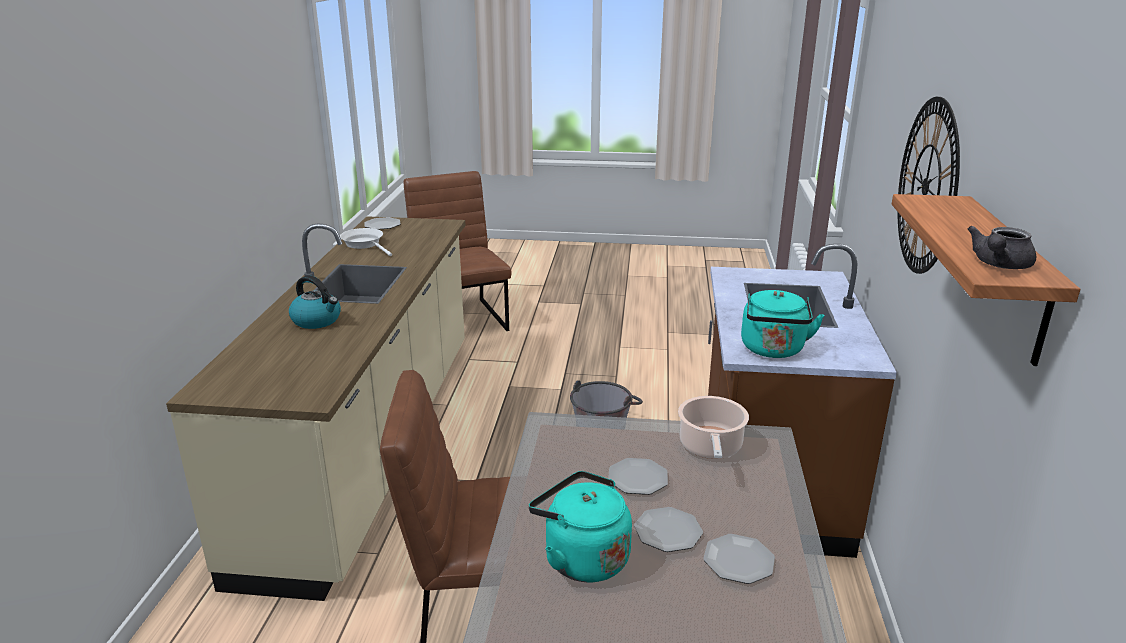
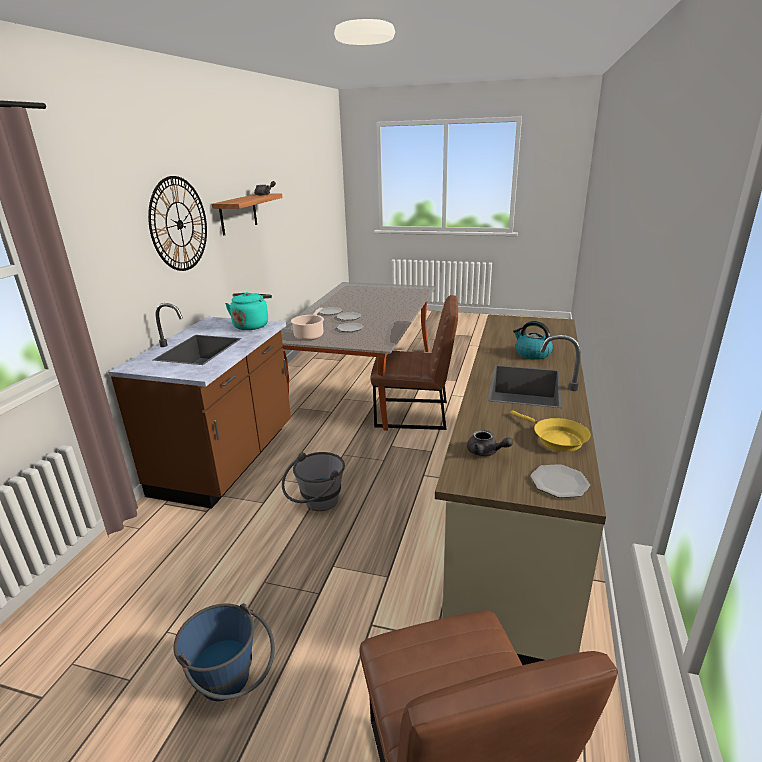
camera: 170 degrees left, 0 degrees up
(365, 244) = (555, 438): white frying pan -> yellow frying pan
(424, 235) = (486, 452): none -> grey teapot
(582, 558) = (382, 313): turquoise kettle -> none
(601, 335) = (232, 683): none -> blue bucket

